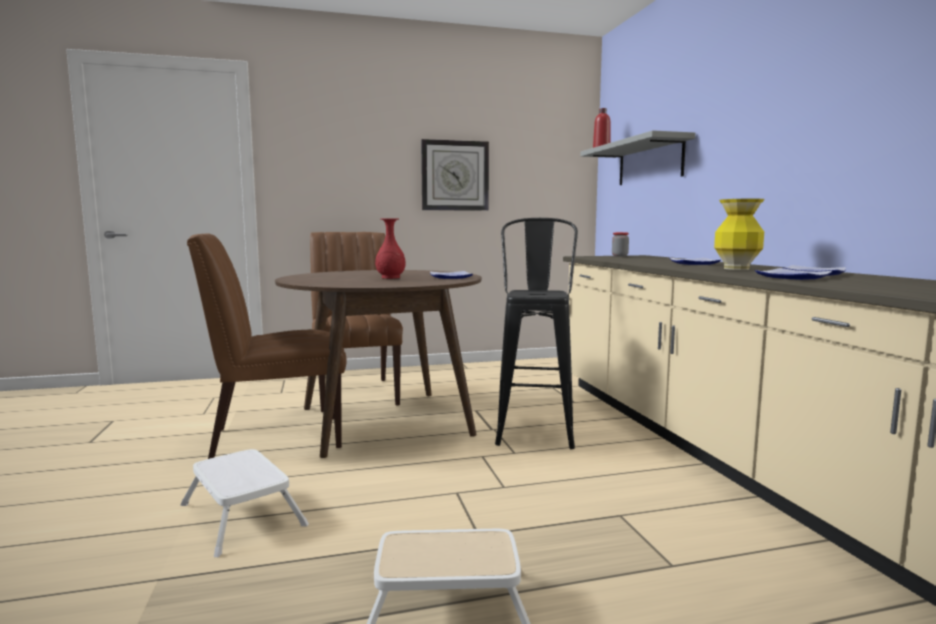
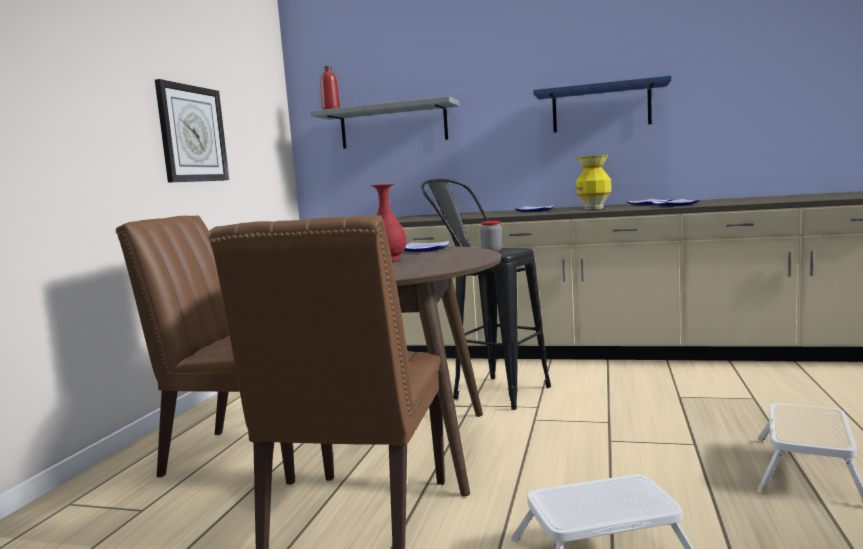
camera: 60 degrees left, 0 degrees up
(619, 256) = (411, 217): jar -> jar (492, 251)
(825, 131) = (601, 108): none -> blue shelf

